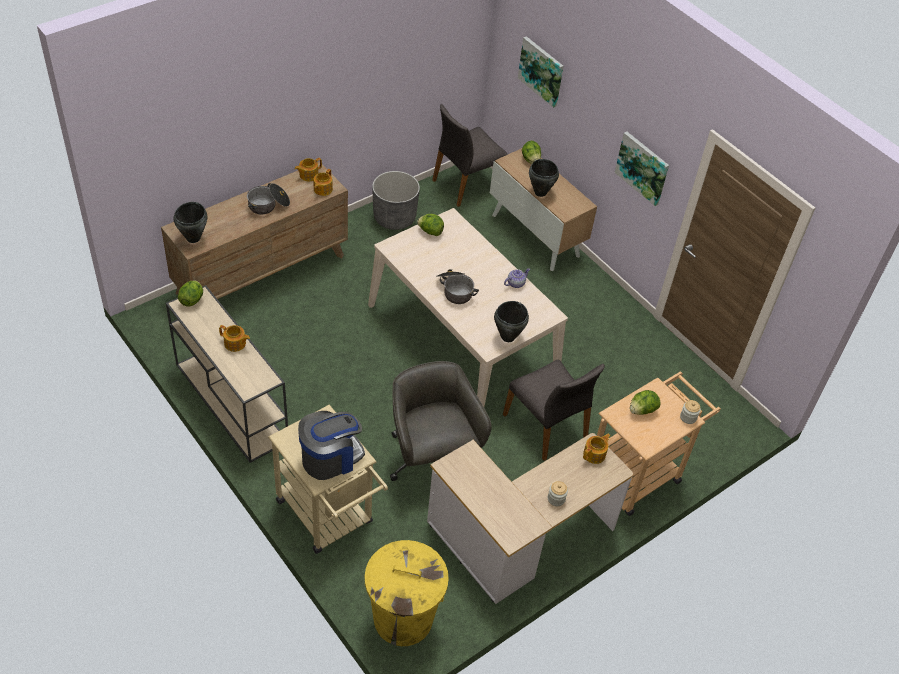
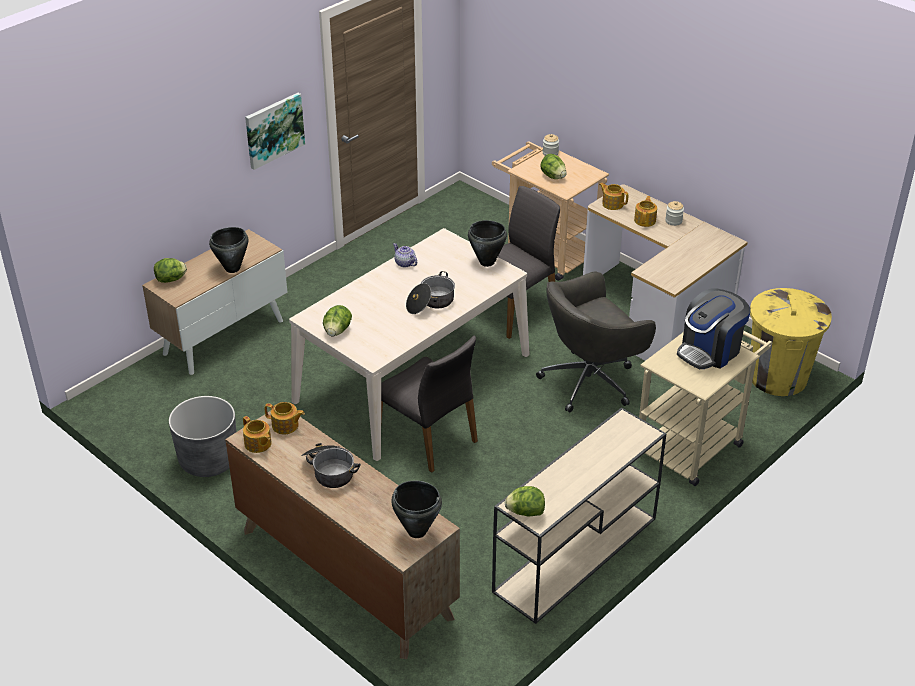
camera: 95 degrees left, 10 degrees down
(235, 344) = (582, 457): teapot -> teapot (645, 220)
(330, 458) = (710, 350): coffee machine -> coffee machine turned 90 degrees counterclockwise
(467, 184) = (131, 402): grey chair -> grey chair (428, 438)
(541, 71) = (121, 185): picture -> none

